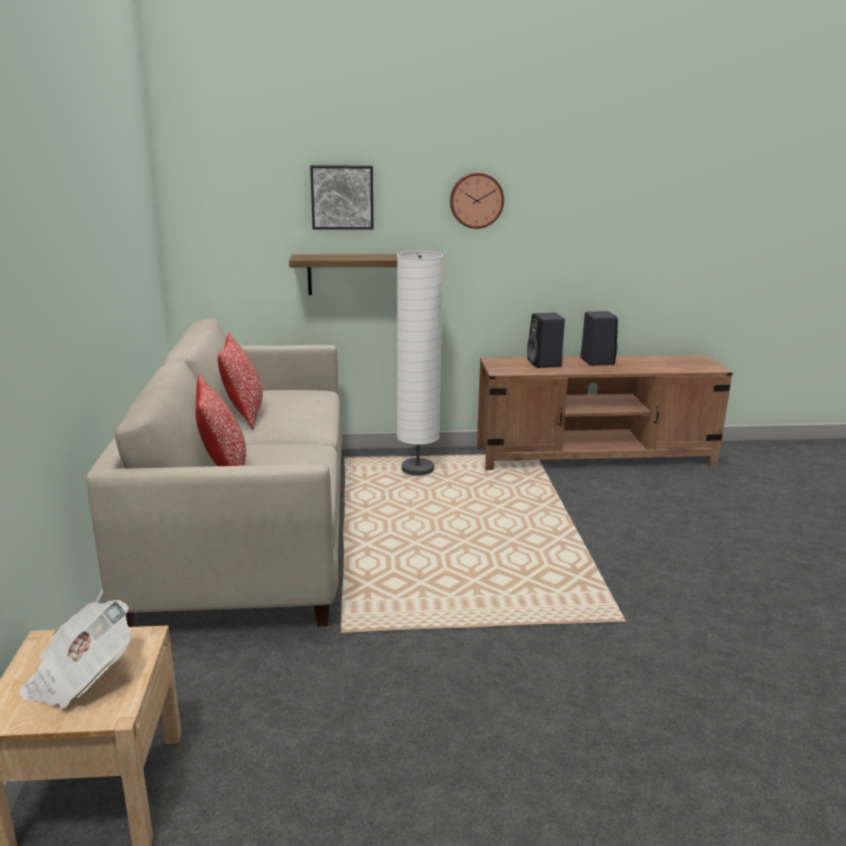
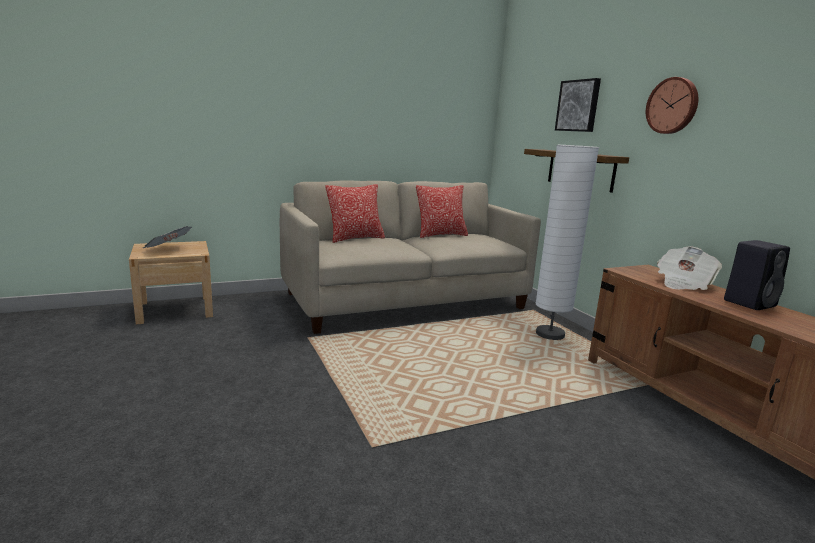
camera: 70 degrees right, 5 degrees down
(545, 364) = (683, 283): black speaker -> newspaper

